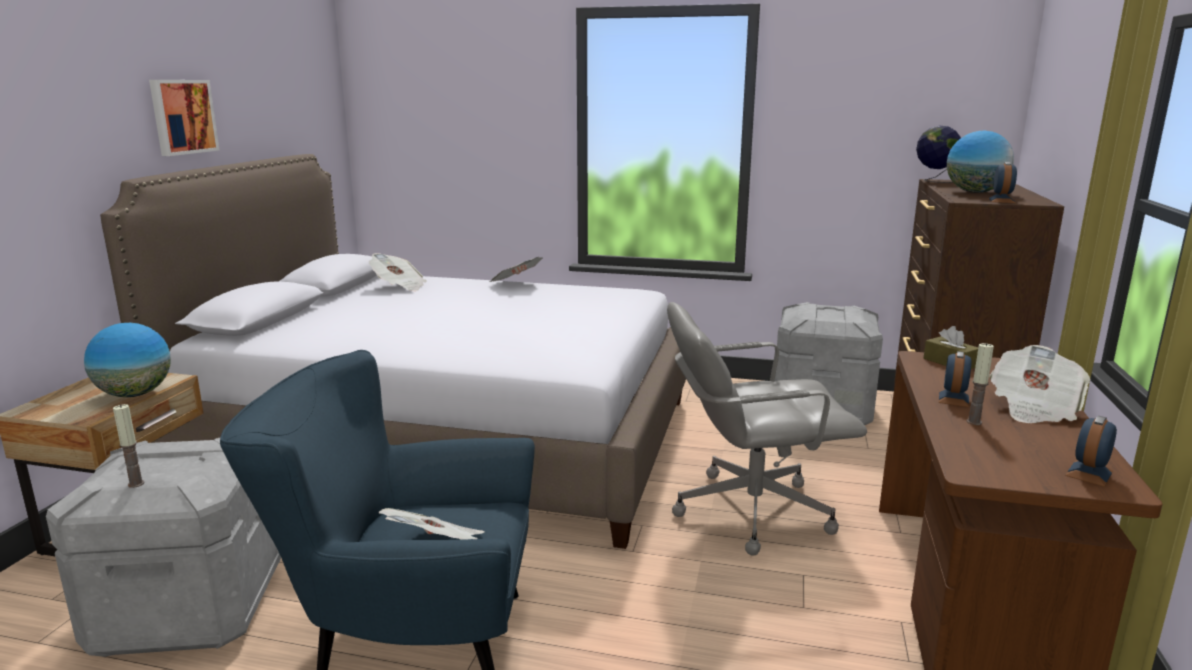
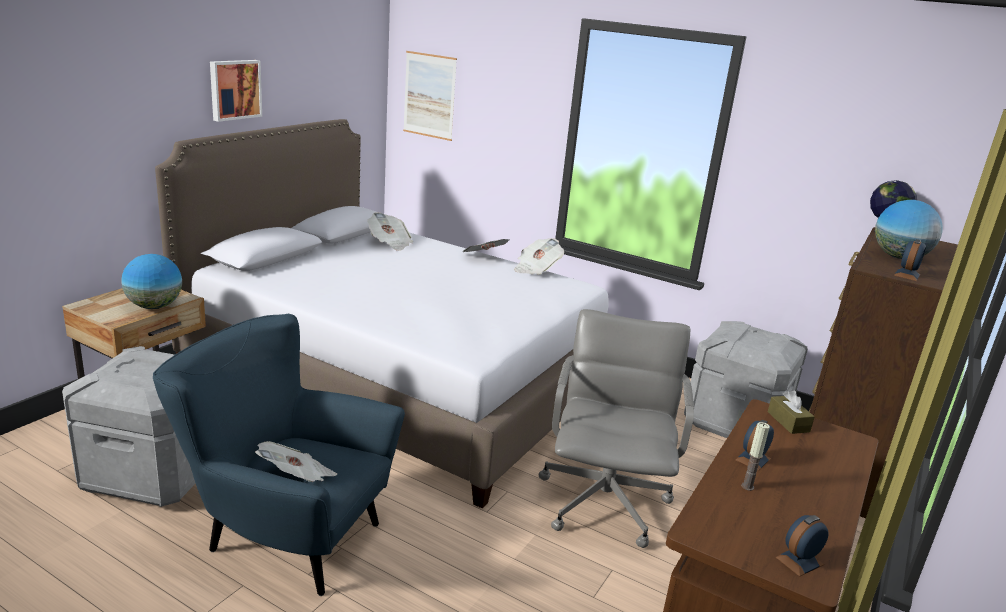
camera: 15 degrees right, 5 degrees up
(136, 484) = (120, 382): candle -> none
(402, 120) = (429, 95): none -> picture
(750, 510) = (605, 502): grey office chair -> grey office chair turned 90 degrees clockwise
(1033, 408) = (818, 486): newspaper -> newspaper (536, 269)

